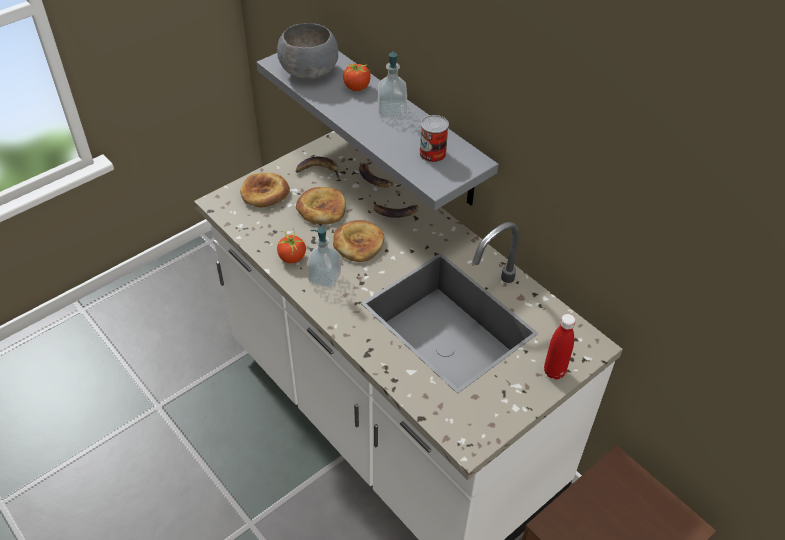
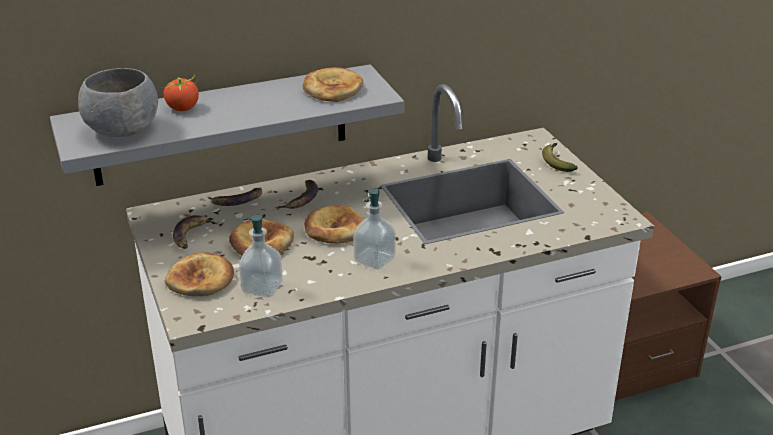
camera: 70 degrees left, 15 degrees down
(292, 257) = (329, 276): tomato -> none
(392, 111) = (244, 97): soap dispenser -> soap dispenser (262, 288)
(432, 153) = (332, 89): can -> bread
(554, 372) = (557, 161): red bottle -> banana

